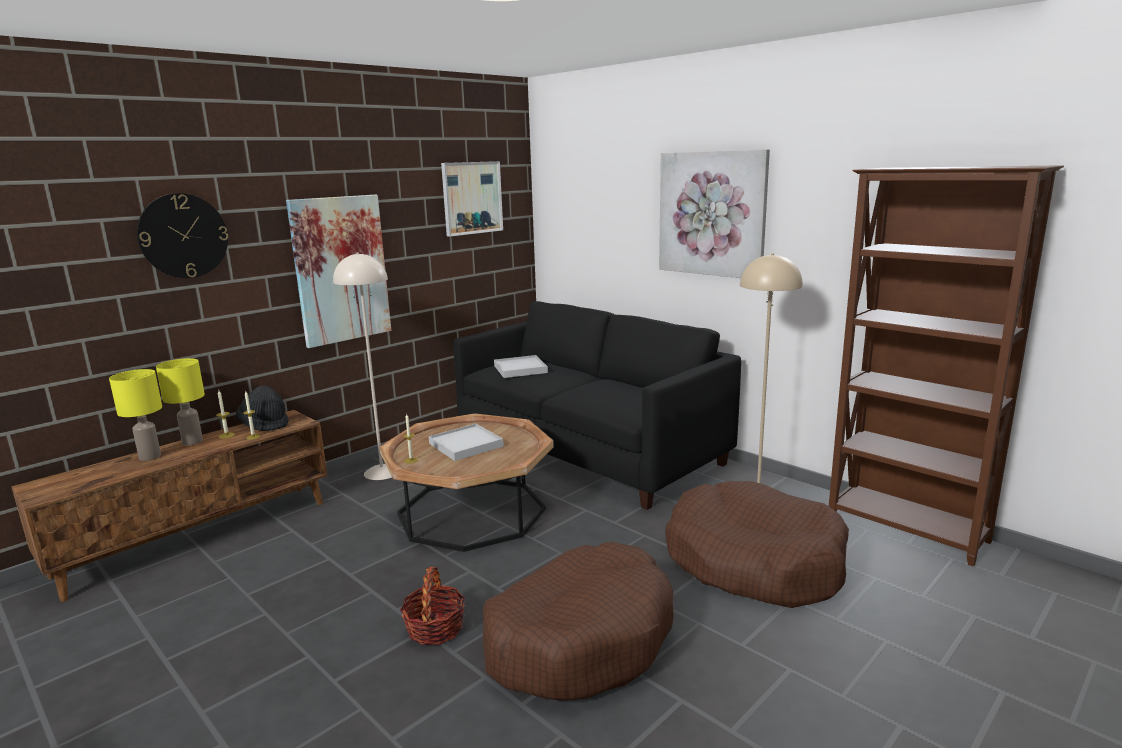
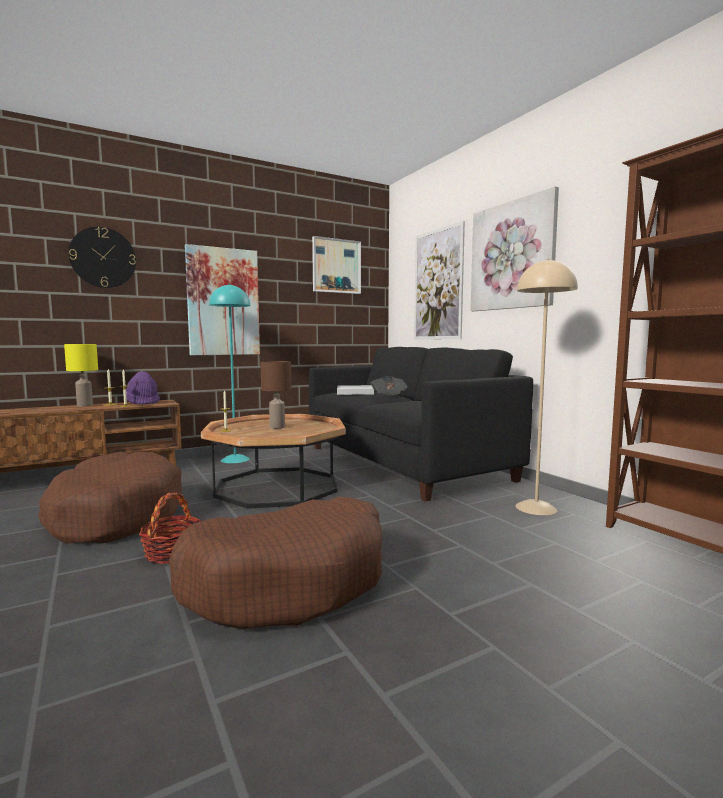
camera: 15 degrees right, 10 degrees down
(150, 456) = (48, 408): yellow table lamp -> none
(264, 424) = (142, 402): black hat -> purple hat
(382, 472) = (235, 459): beige floor lamp -> turquoise floor lamp
(466, 445) = (277, 427): white tray -> brown table lamp
(570, 377) = (389, 396): none -> newspaper
(610, 227) = (438, 285): none -> picture
(753, 561) = (506, 549): brown dog bed -> brown dog bed (114, 515)

